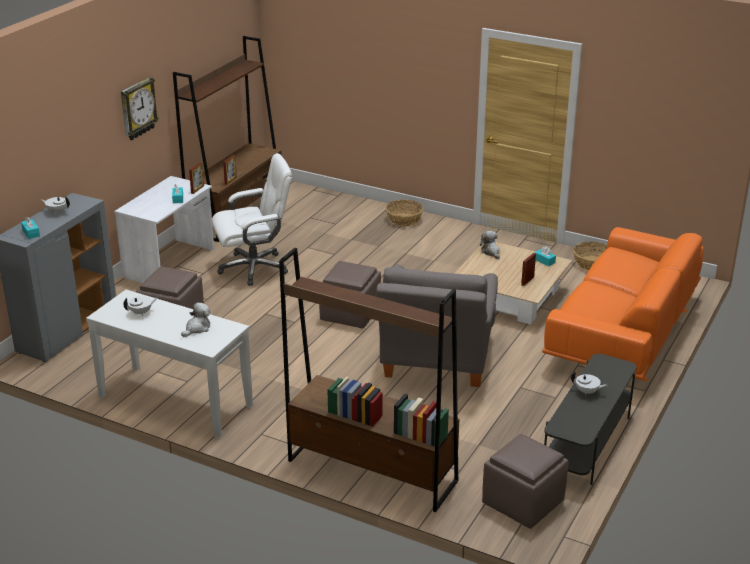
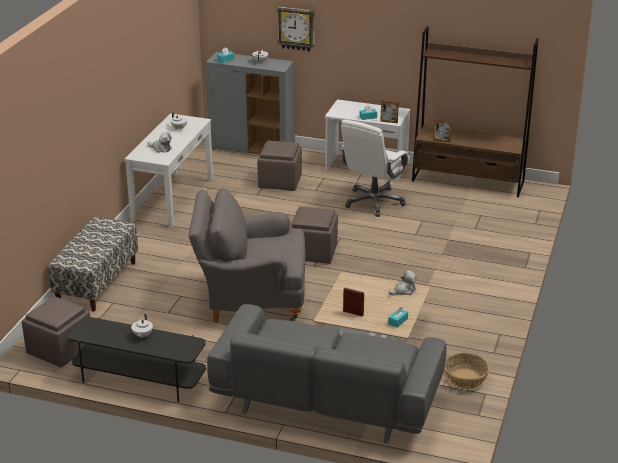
camera: 80 degrees right, 0 degrees up
(137, 108) = (382, 36): wall clock -> wall clock (296, 28)
(254, 268) = (374, 202): white office chair -> white office chair turned 60 degrees clockwise
(372, 470) = (96, 283): brown bookcase -> bench
(404, 219) = (504, 262): basket -> none
(622, 333) = (326, 399): orange sofa -> grey sofa

